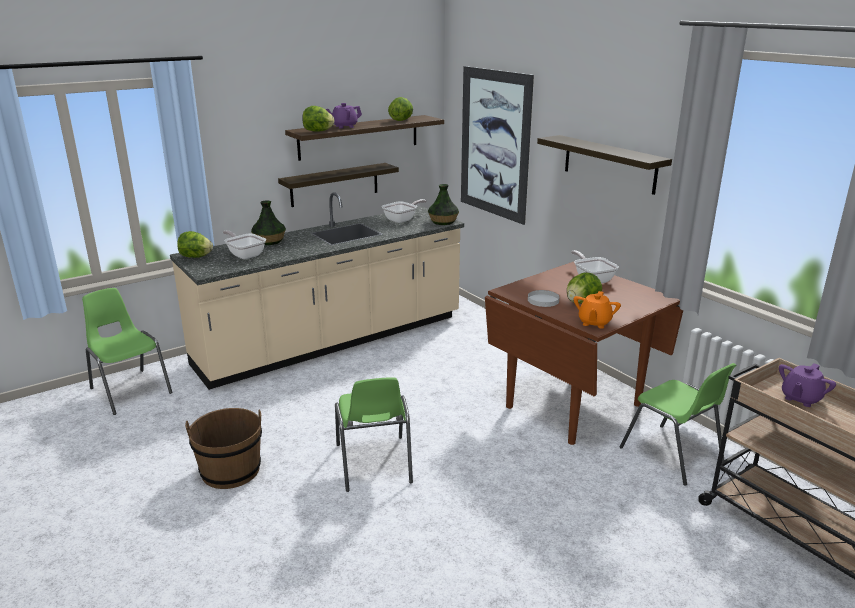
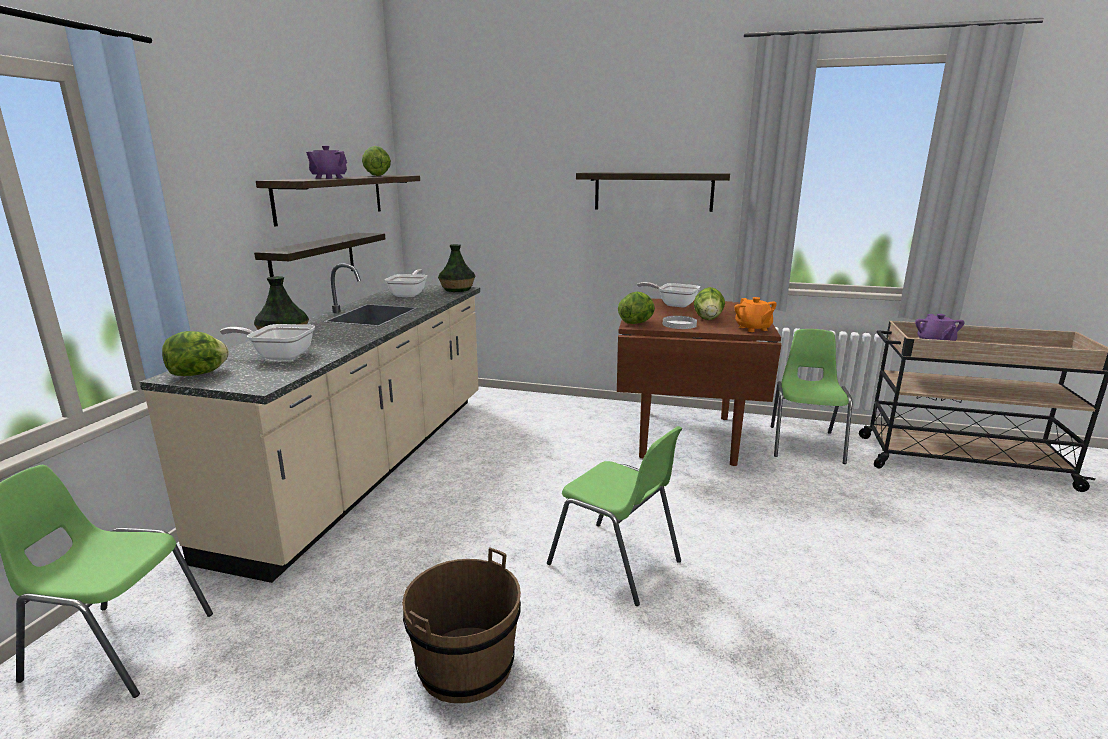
camera: 40 degrees left, 5 degrees down
(318, 131) = (310, 179): lettuce -> lettuce (637, 323)
(494, 144) = (486, 198): picture -> none
(672, 455) = (805, 444): green chair -> green chair turned 90 degrees counterclockwise

